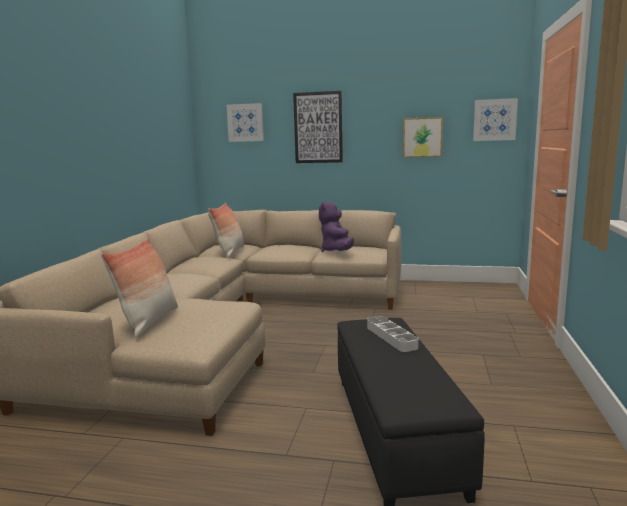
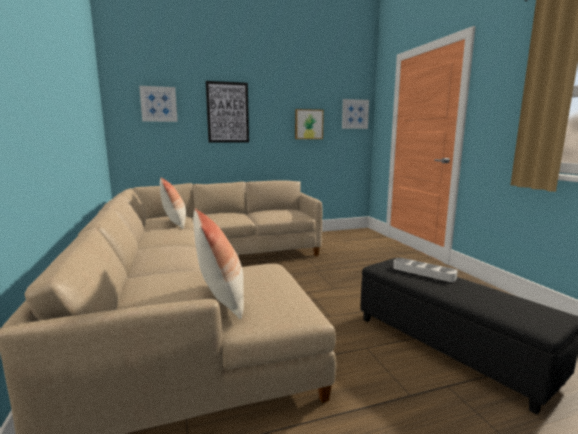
camera: 30 degrees left, 0 degrees up
(337, 251) = (270, 214): purple plush toy -> none

